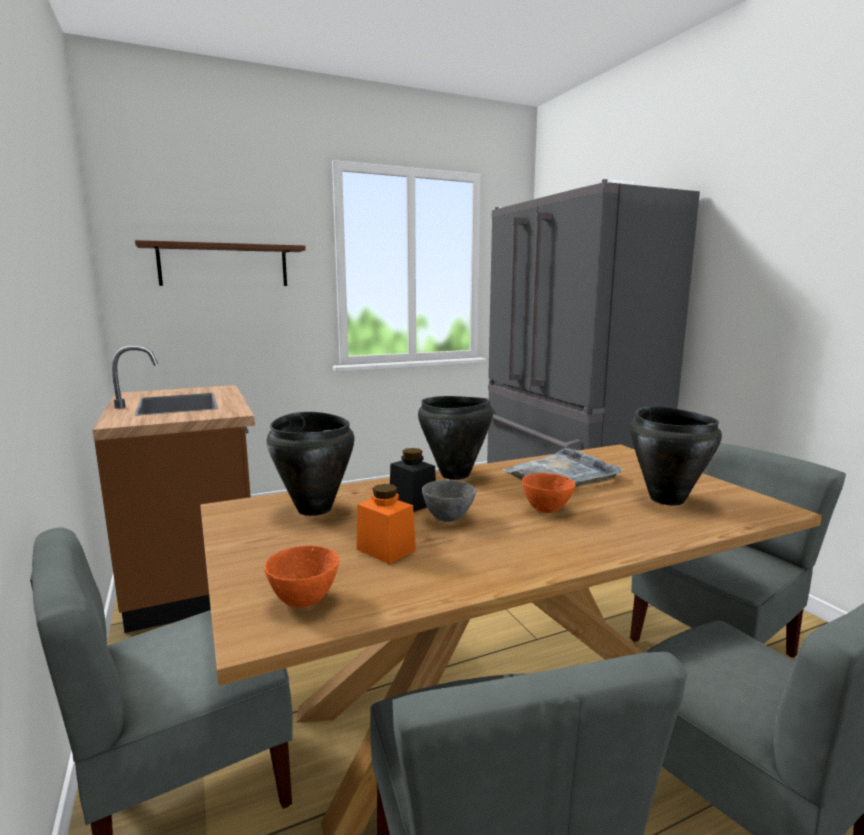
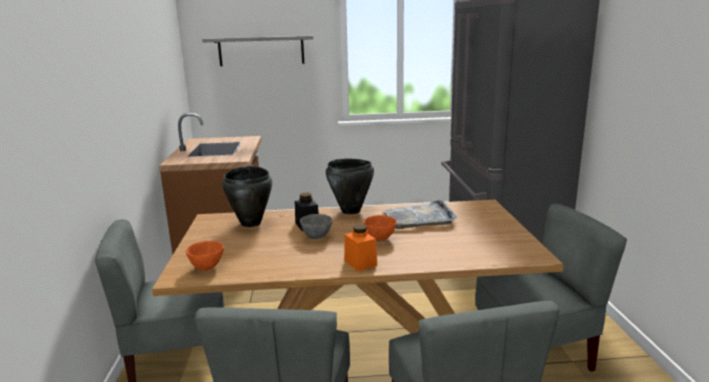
camera: 20 degrees right, 5 degrees up
(224, 265) = (261, 51): brown shelf -> grey shelf
(386, 550) = (266, 249): orange jar -> orange jar (360, 263)
(667, 499) = (468, 241): black cooking pot -> none

